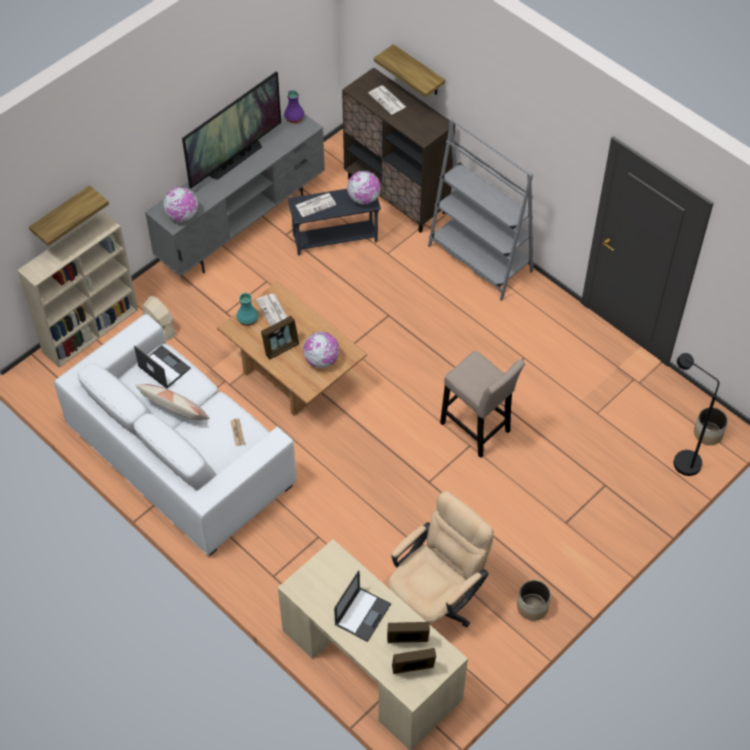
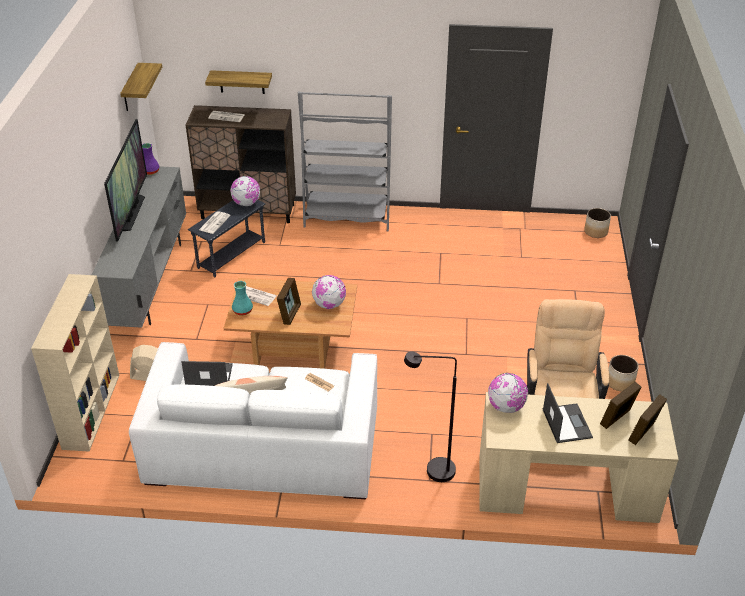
camera: 40 degrees left, 15 degrees down
(61, 215) = (43, 282): shelf -> shelf (131, 88)
(182, 216) = (126, 263): globe -> globe (506, 407)
(477, 430) = (461, 307): beige stool -> none
(680, 460) = (598, 253): black floor lamp -> black floor lamp (432, 471)

